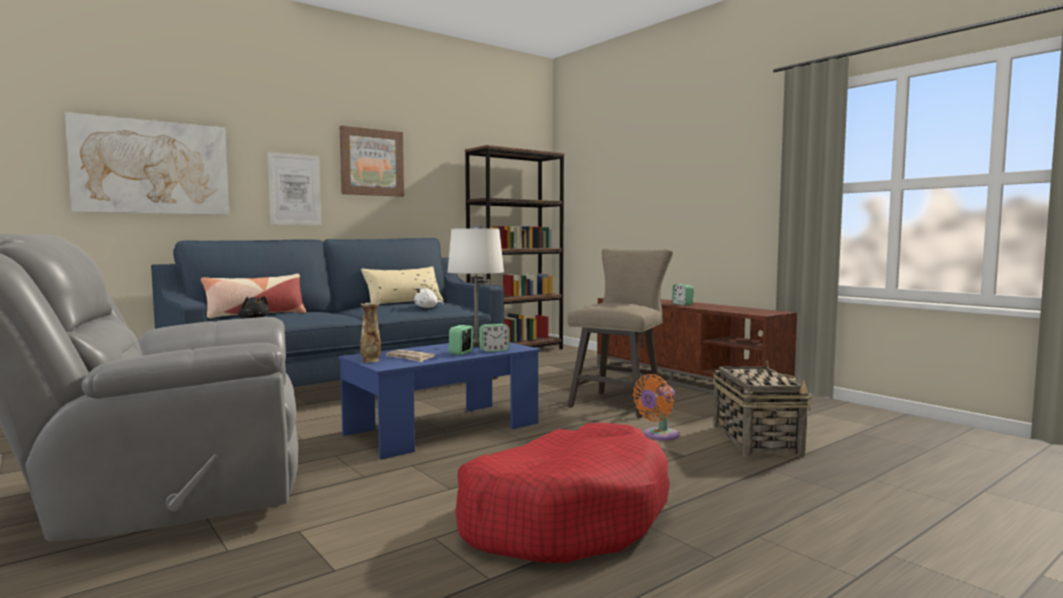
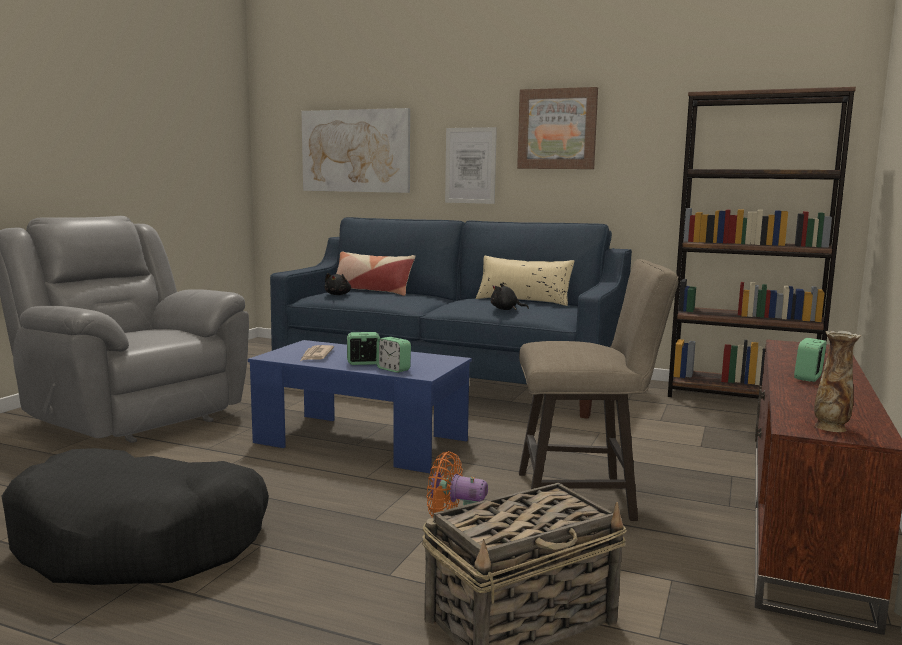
camera: 60 degrees right, 5 degrees up
(371, 361) = (289, 349): vase -> vase (831, 427)
(427, 307) = (506, 309): white plush toy -> black plush toy
(476, 344) = (419, 359): white table lamp -> none
(564, 516) = (142, 542): red dog bed -> black dog bed

